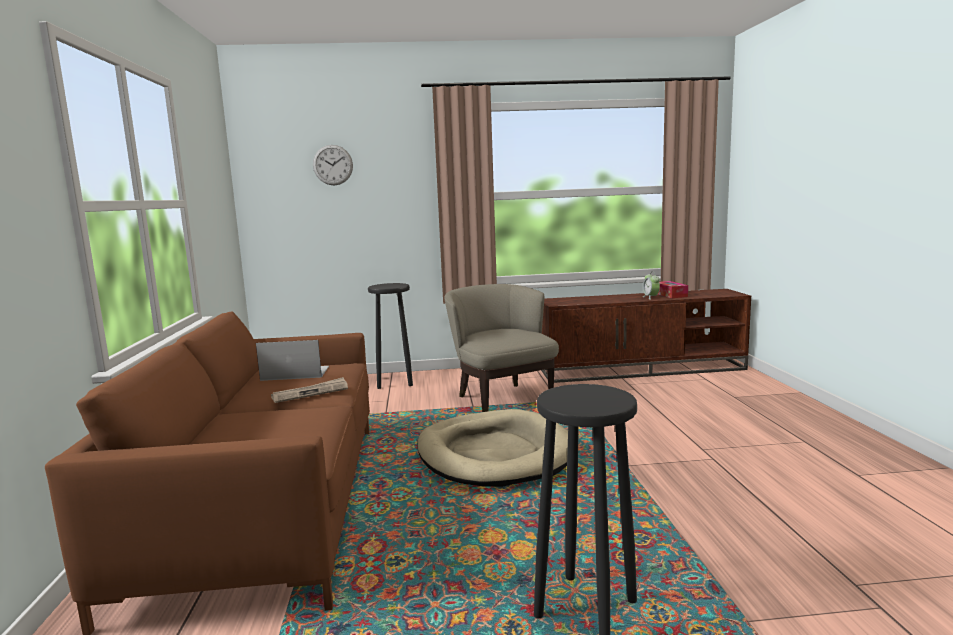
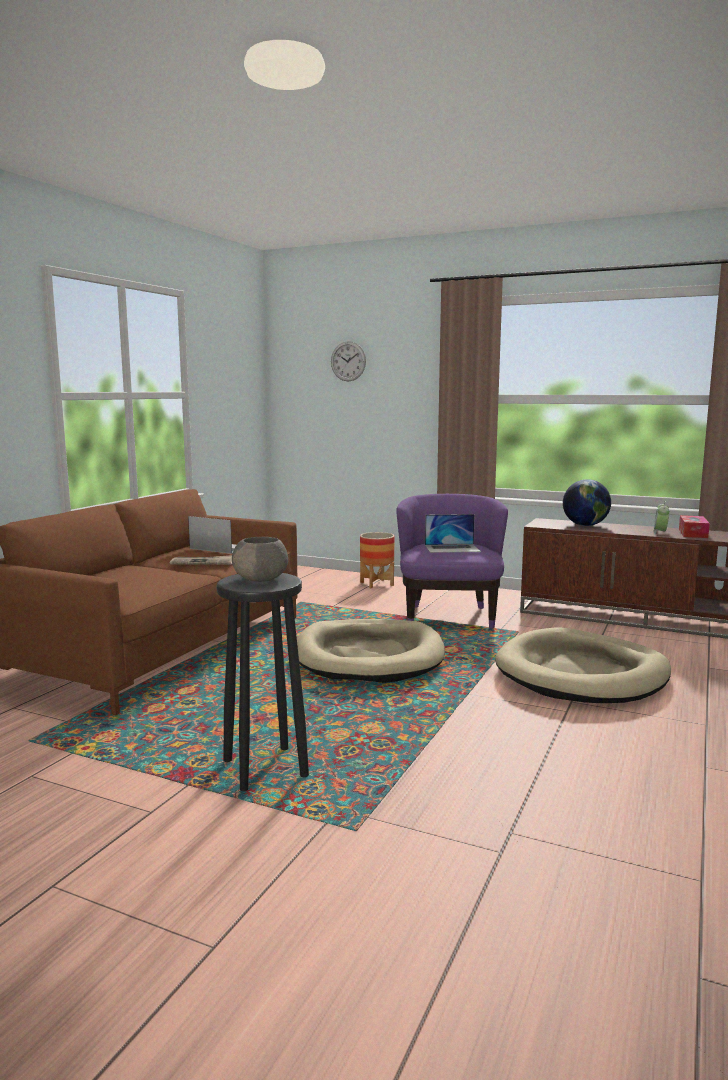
camera: 30 degrees right, 0 degrees up
(395, 382) = (377, 584): black stool -> planter
(501, 398) = (449, 616): beige armchair -> purple armchair
(506, 335) = (452, 548): none -> laptop
(583, 395) = (261, 579): none -> grey bowl
(589, 299) = (585, 525): none -> globe
(672, 424) = (582, 674): none -> beige dog bed

